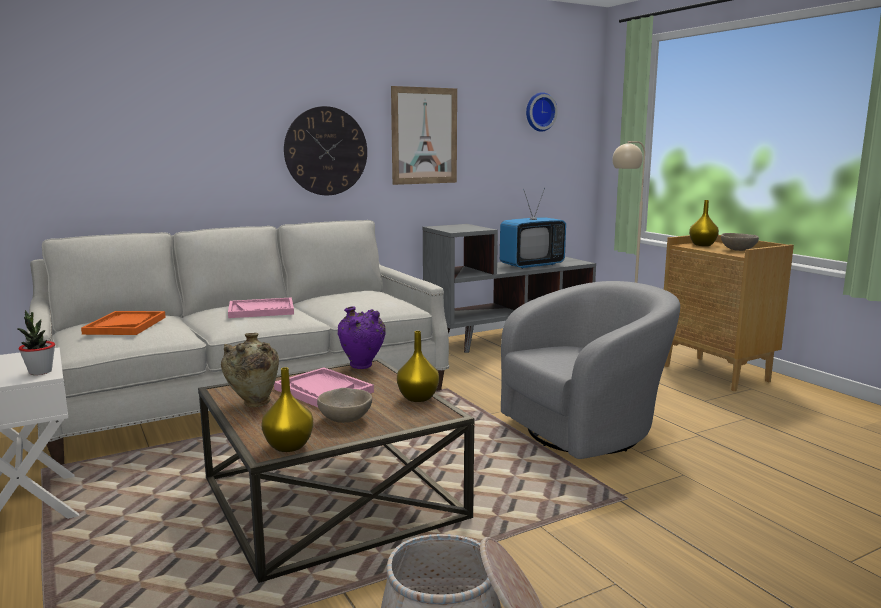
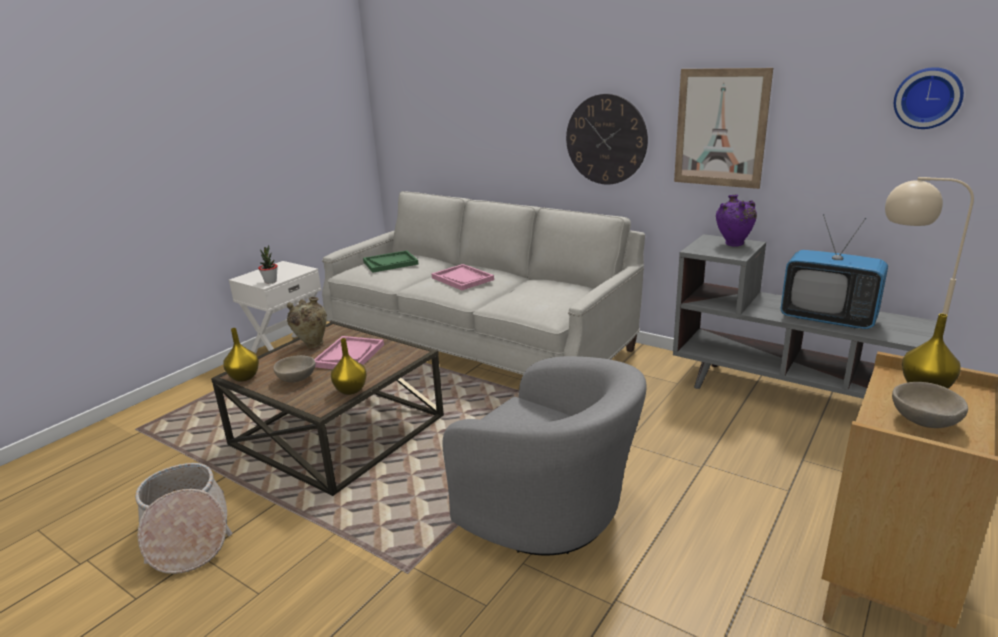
camera: 65 degrees right, 10 degrees up
(125, 325) = (390, 263): orange tray -> green tray
(362, 367) = (409, 351): purple vase -> purple vase (733, 245)

